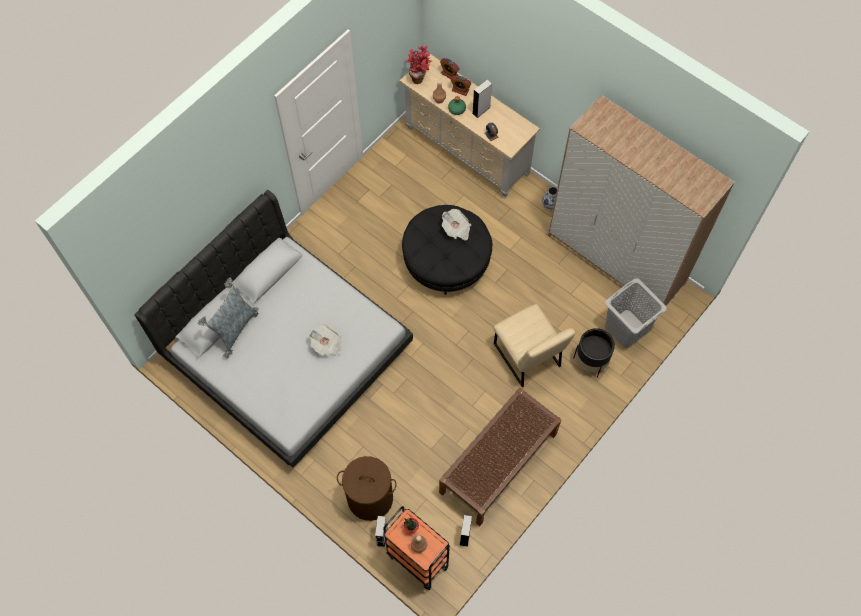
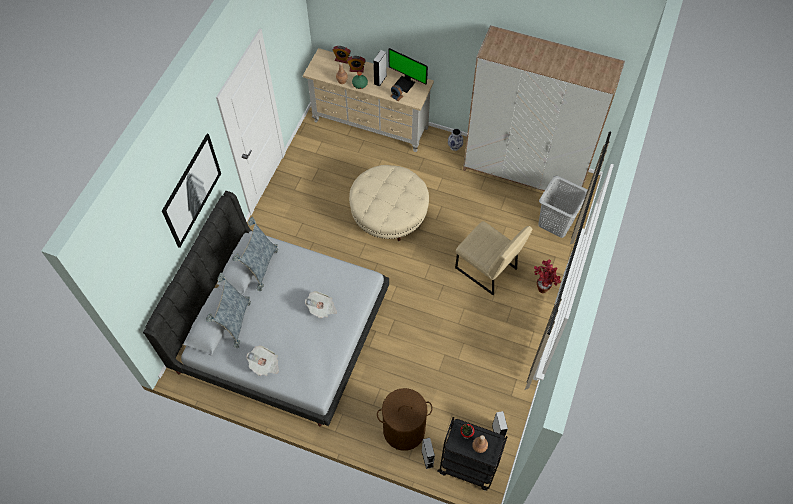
camera: 20 degrees left, 5 degrees down
(223, 184) = (191, 190): none -> picture
(281, 280) = (260, 267): none -> pillow
(416, 562) = (466, 471): orange cart -> black cart
(420, 77) = (319, 68): potted plant -> potted plant (543, 286)
(446, 261) = (389, 215): black ottoman -> beige ottoman
(456, 229) = (393, 182): newspaper -> newspaper (265, 365)
(498, 463) = (500, 363): brown bench -> none
(506, 123) = (405, 84): none -> monitor
(590, 362) = (539, 257): black planter -> none

